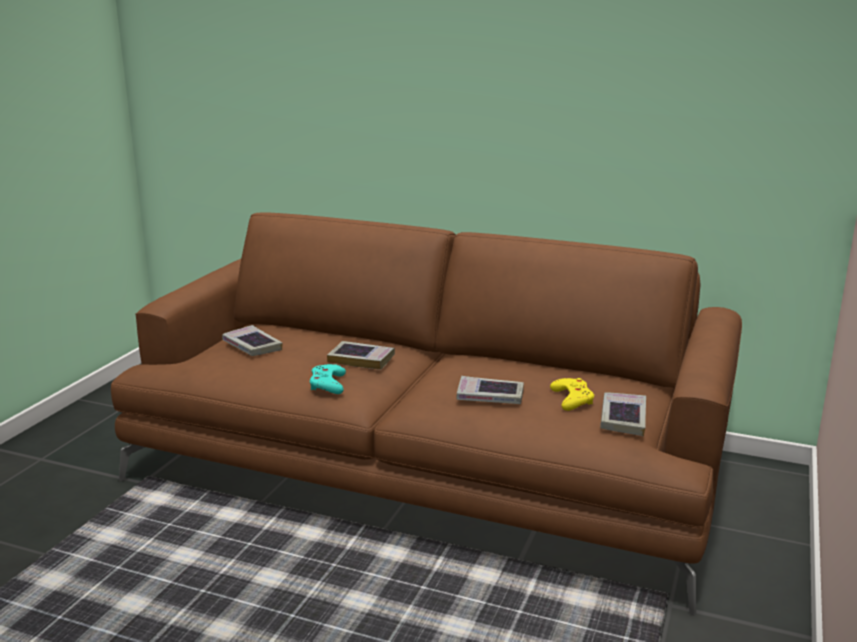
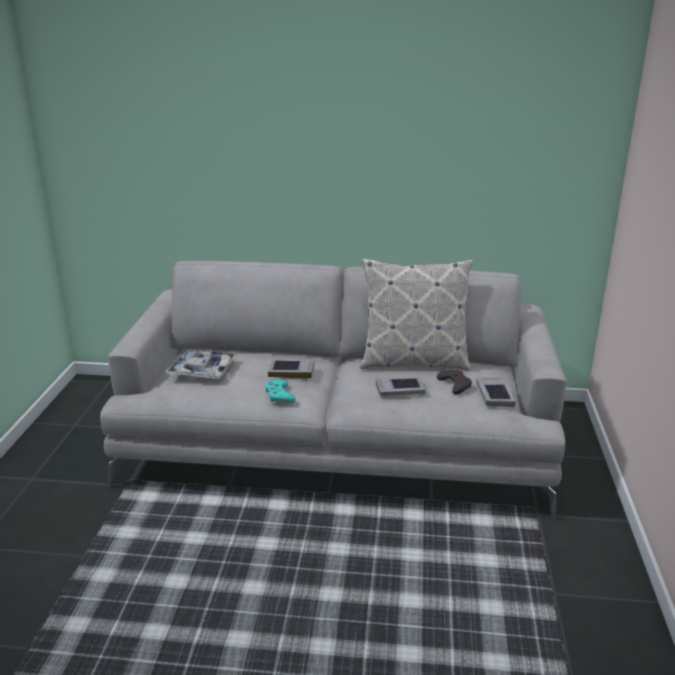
camera: 15 degrees left, 5 degrees up
(252, 346) = (202, 370): book -> tray
(429, 468) = (338, 441): brown sofa -> grey sofa
(531, 366) = (413, 361): none -> pillow
(572, 399) = (455, 384): yellow game controller -> grey game controller

